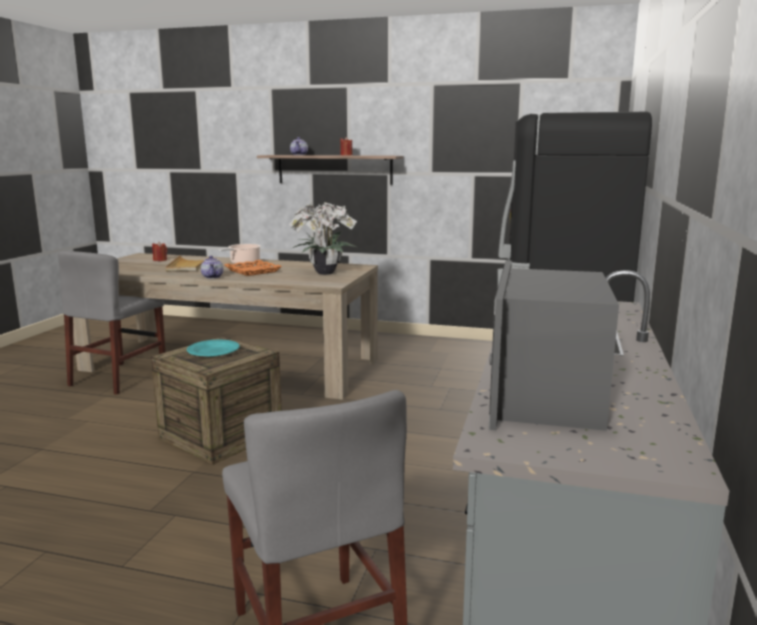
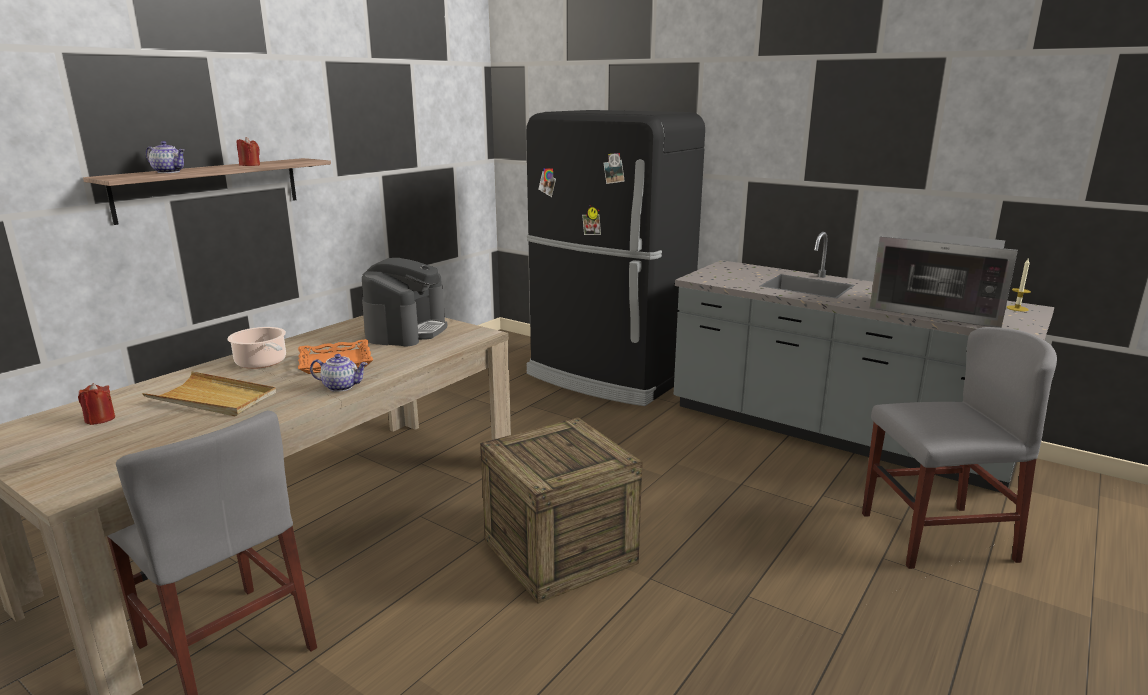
camera: 70 degrees left, 5 degrees up
(213, 351) = (549, 452): turquoise plate -> none
(323, 273) = (407, 330): potted plant -> coffee machine
(650, 452) = (1017, 308): none -> candle

